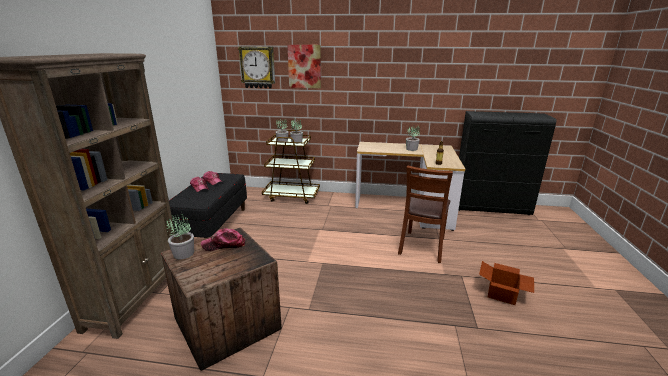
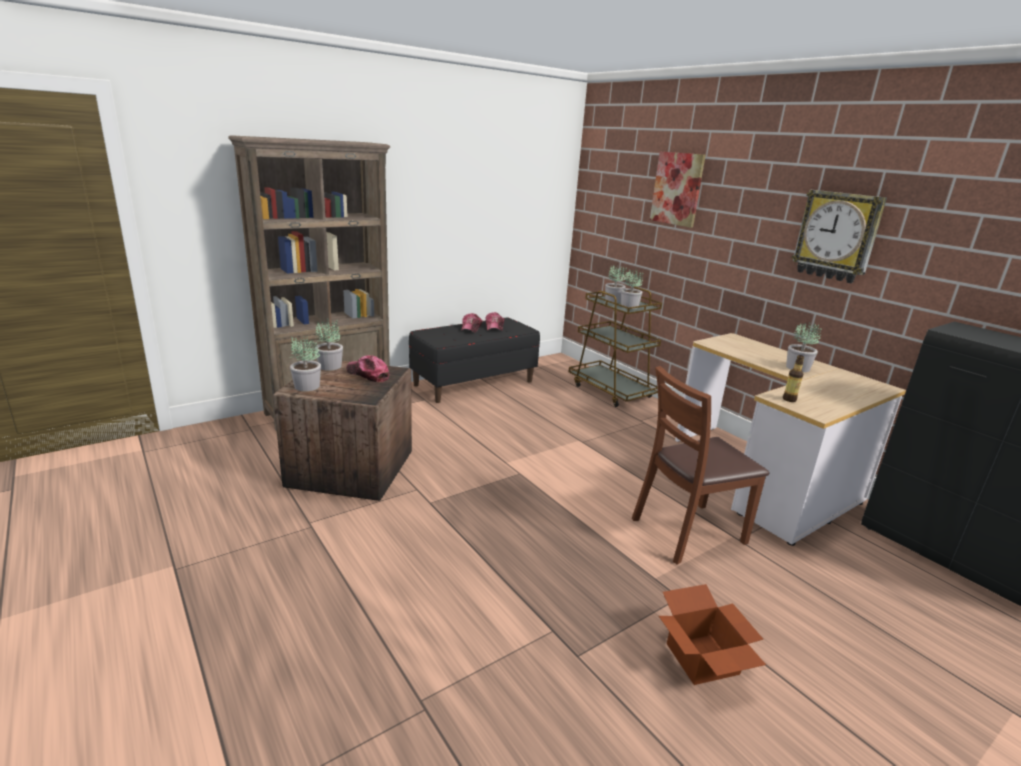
camera: 45 degrees right, 0 degrees up
(201, 276) = (306, 386): none -> potted plant
(257, 67) = (619, 184): wall clock -> wall clock (837, 236)

